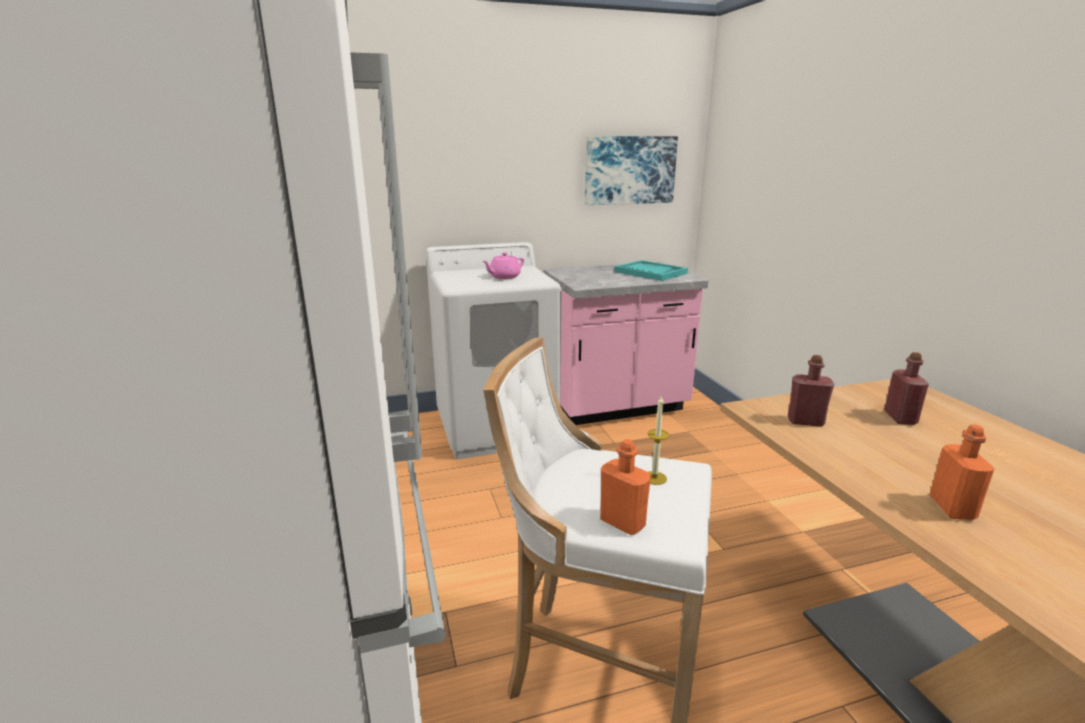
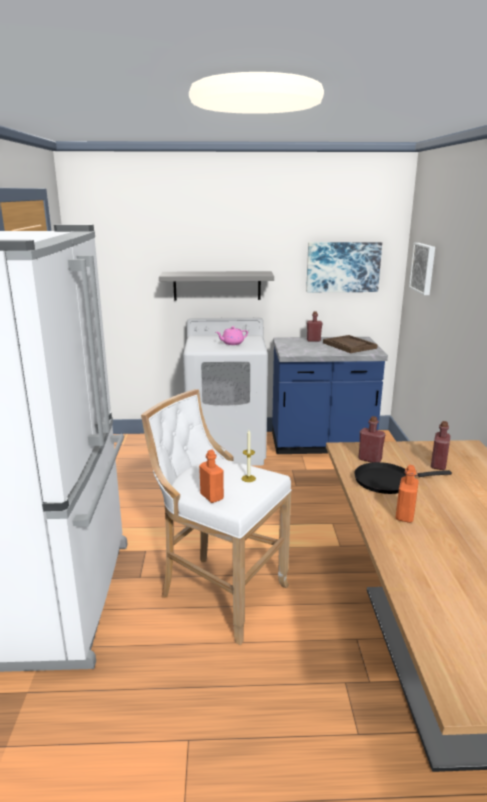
camera: 15 degrees right, 0 degrees up
(465, 199) = (217, 285): none -> grey shelf
(599, 269) = (313, 340): none -> red bottle
(616, 407) = (321, 445): pink counter -> blue counter
(650, 272) = (349, 345): turquoise tray -> brown tray
(745, 164) = (424, 268): none -> picture
(864, 452) = (387, 481): none -> black frying pan

